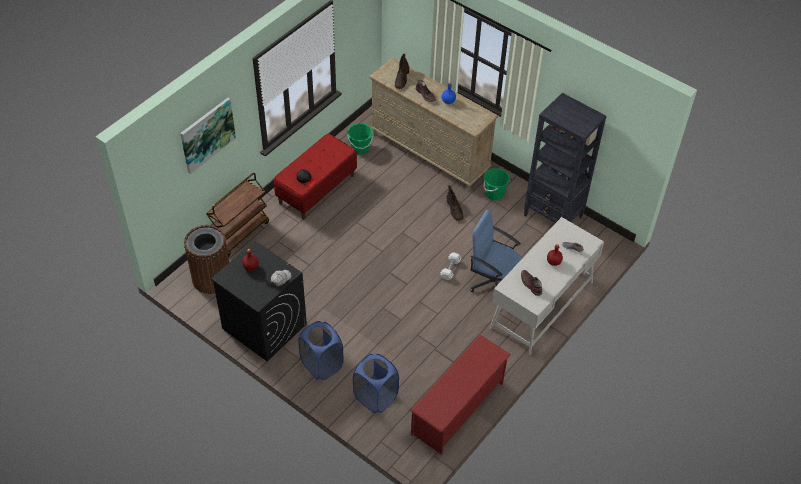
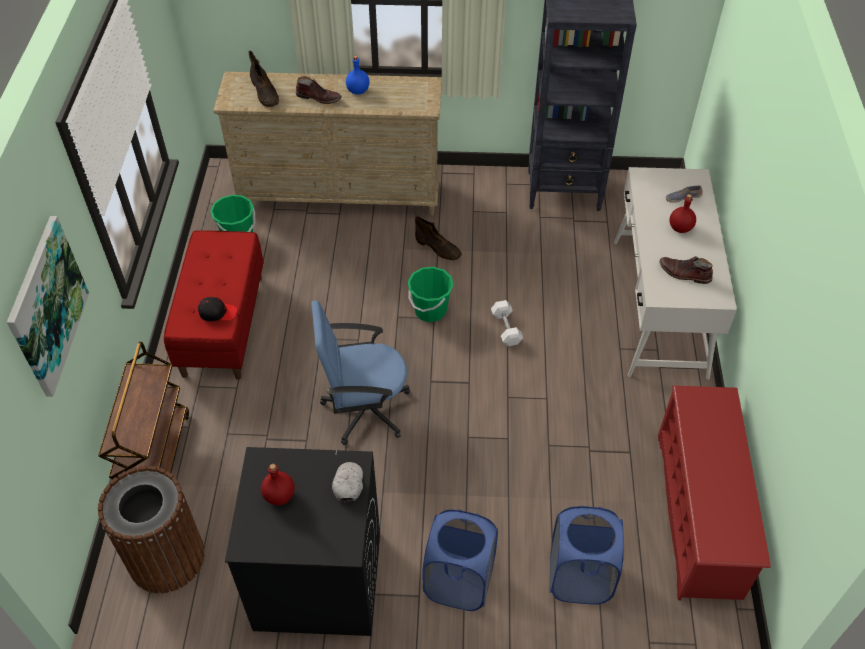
camera: 35 degrees left, 0 degrees up
(493, 281) = (573, 311): blue office chair -> blue office chair (364, 409)
(494, 194) = (468, 201): green bucket -> green bucket (430, 310)

